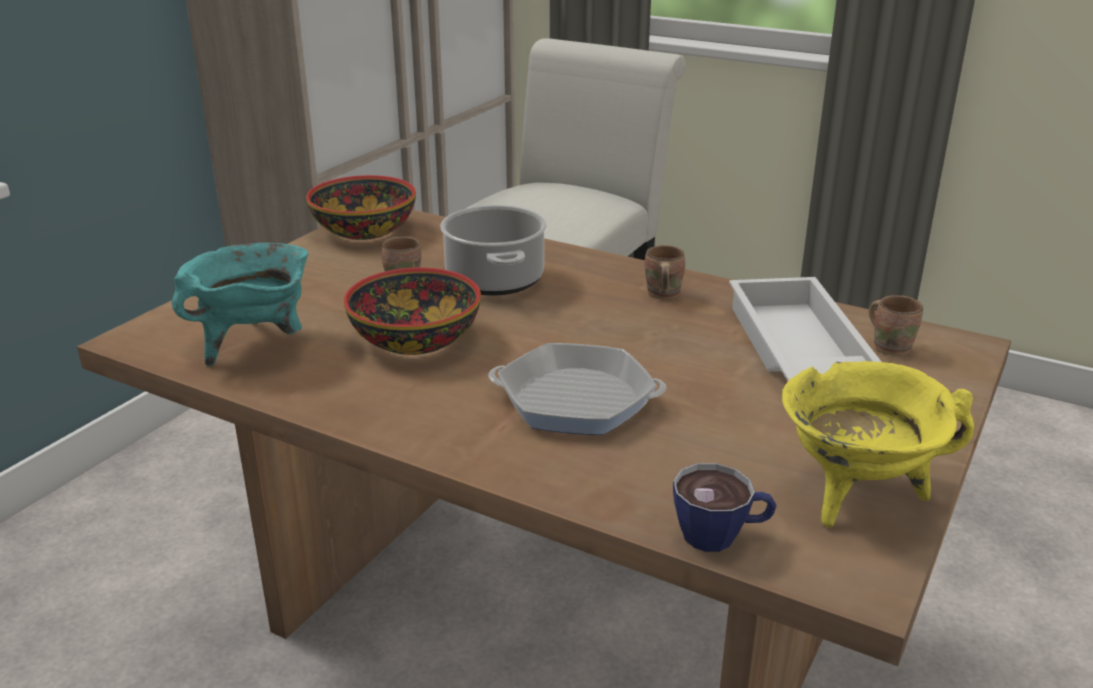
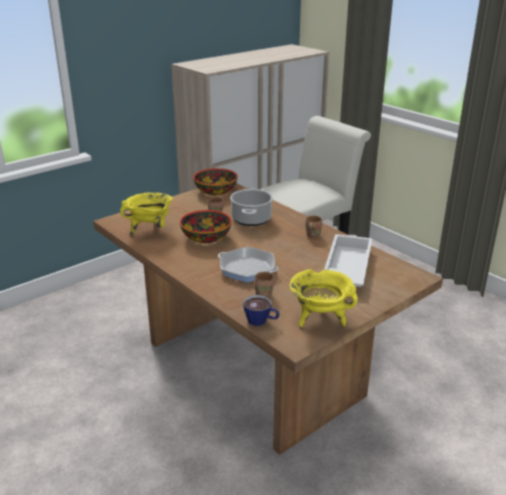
camera: 20 degrees right, 0 degrees up
(255, 345) = (150, 230): turquoise cooking pot -> yellow cooking pot
(891, 347) = (387, 272): brown mug -> brown mug (264, 294)

